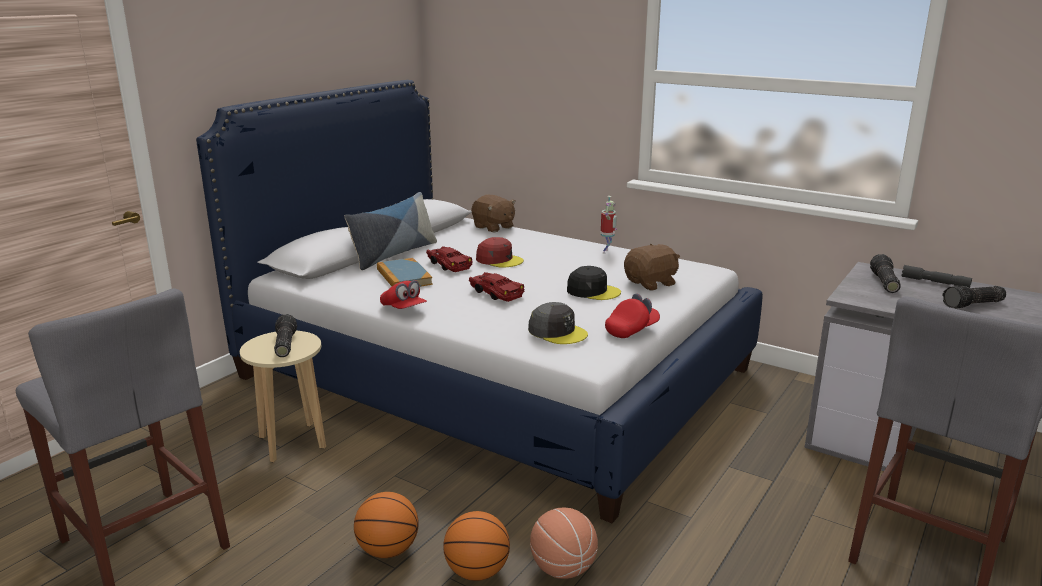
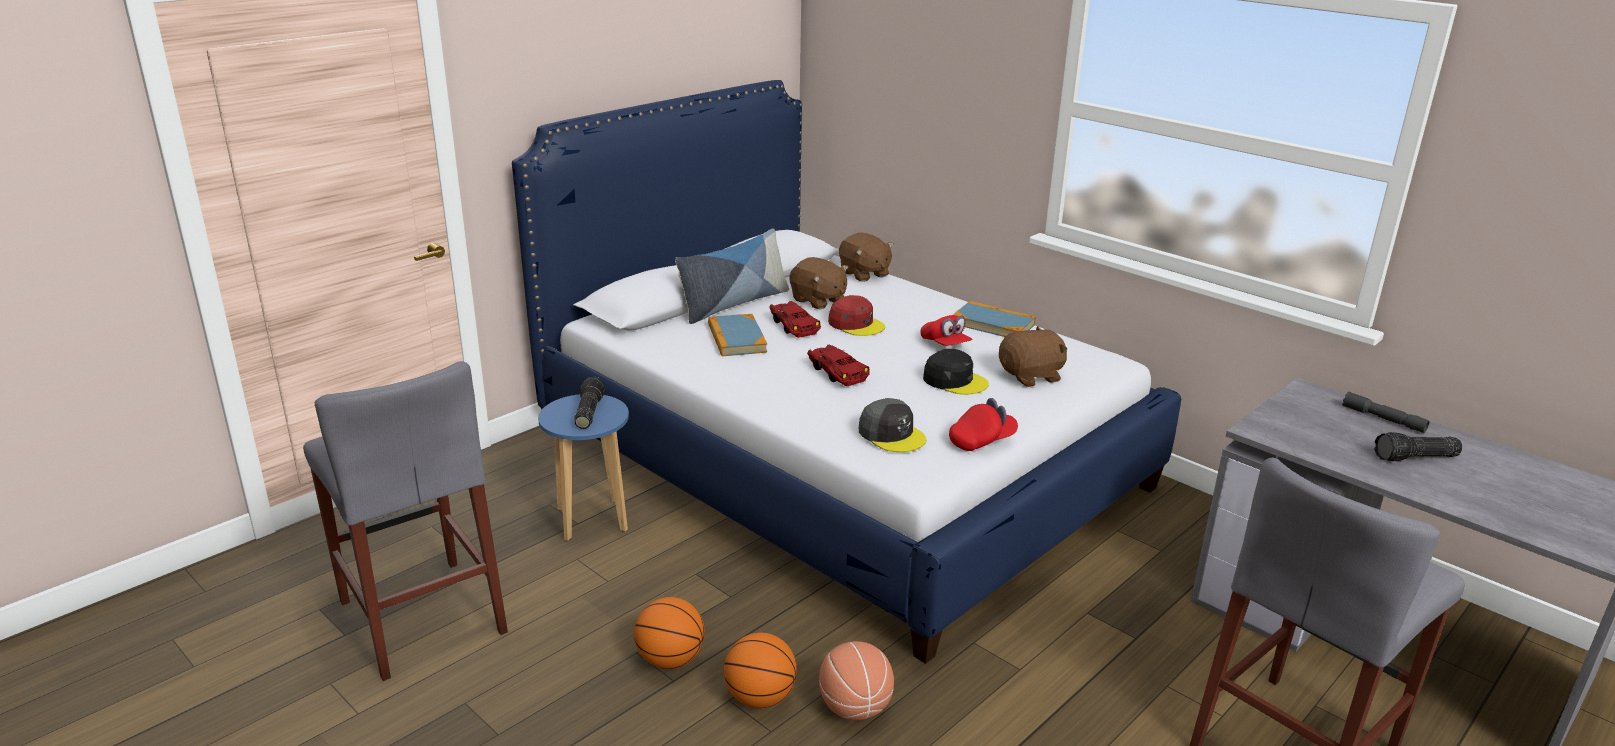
camera: 10 degrees right, 5 degrees up
(292, 442) = (591, 519): beige stool -> blue stool
(403, 309) = (725, 383): red cap -> red cap (945, 345)
(463, 247) = (818, 300): none -> brown plush toy
(607, 252) = (993, 324): toy robot -> book
(883, 282) = (1314, 412): flashlight -> none

